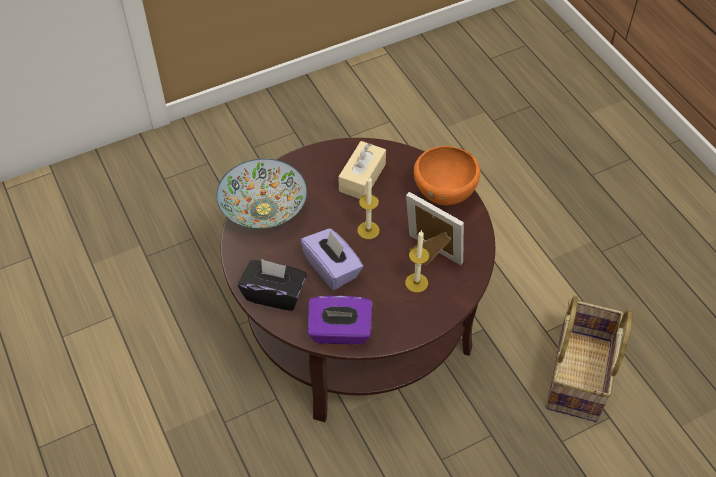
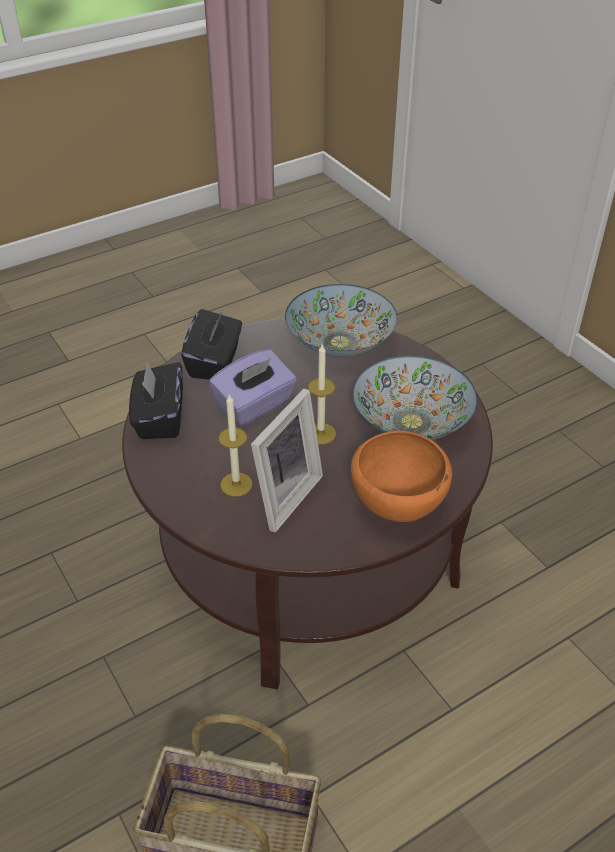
camera: 85 degrees right, 10 degrees down
(340, 332) = (159, 418): purple tissue box -> black tissue box
(362, 178) = (412, 422): beige tissue box -> bowl

